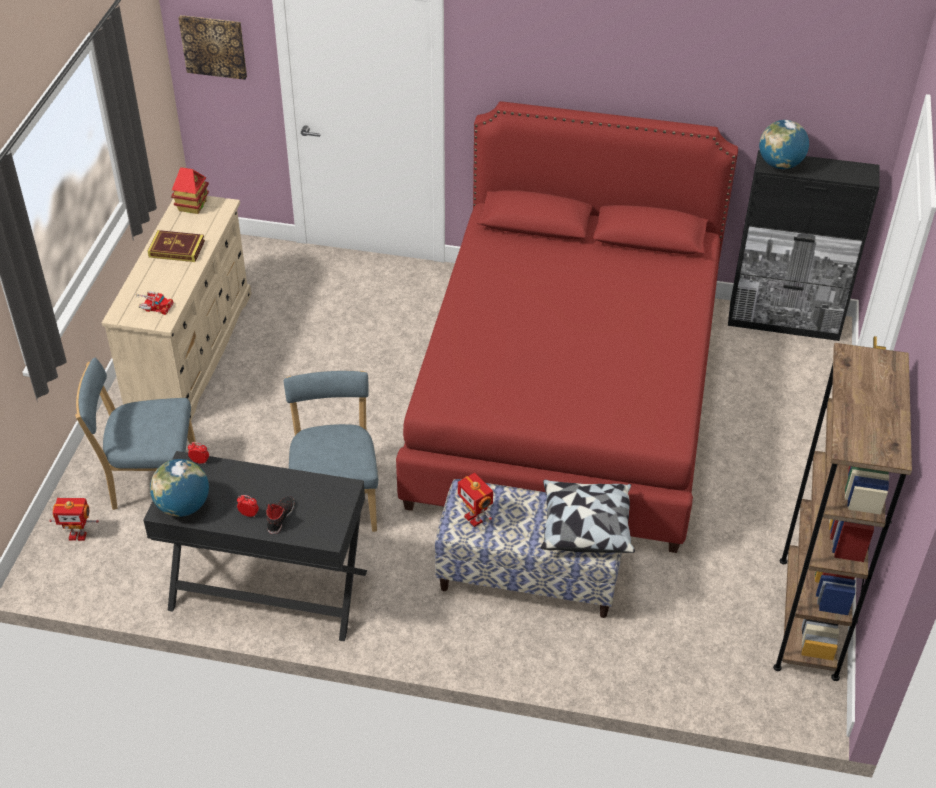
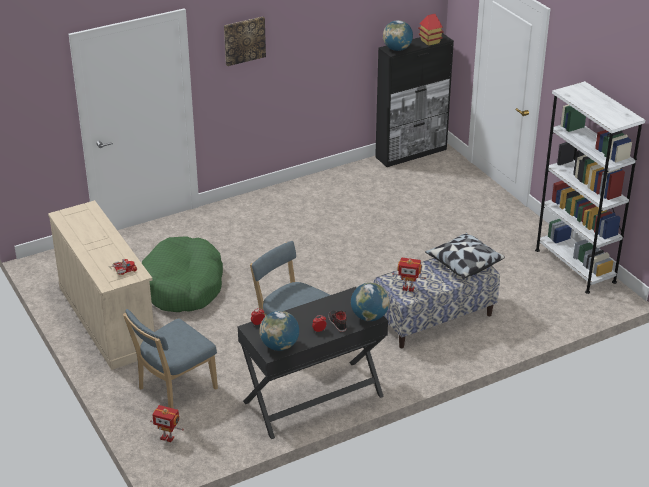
camera: 40 degrees left, 10 degrees down
(78, 535) = (167, 437): toy robot -> toy robot turned 60 degrees clockwise
(176, 249) = (93, 239): book -> none
(192, 205) = (69, 215): toy house -> toy house (430, 41)
(214, 46) = (29, 104): picture -> picture (244, 40)
(309, 356) = (183, 286): none -> green dog bed
(324, 533) = (369, 317): none -> globe
(567, 397) = (350, 236): red bed -> none
(808, 617) = (575, 266): brown bookcase -> white bookcase

